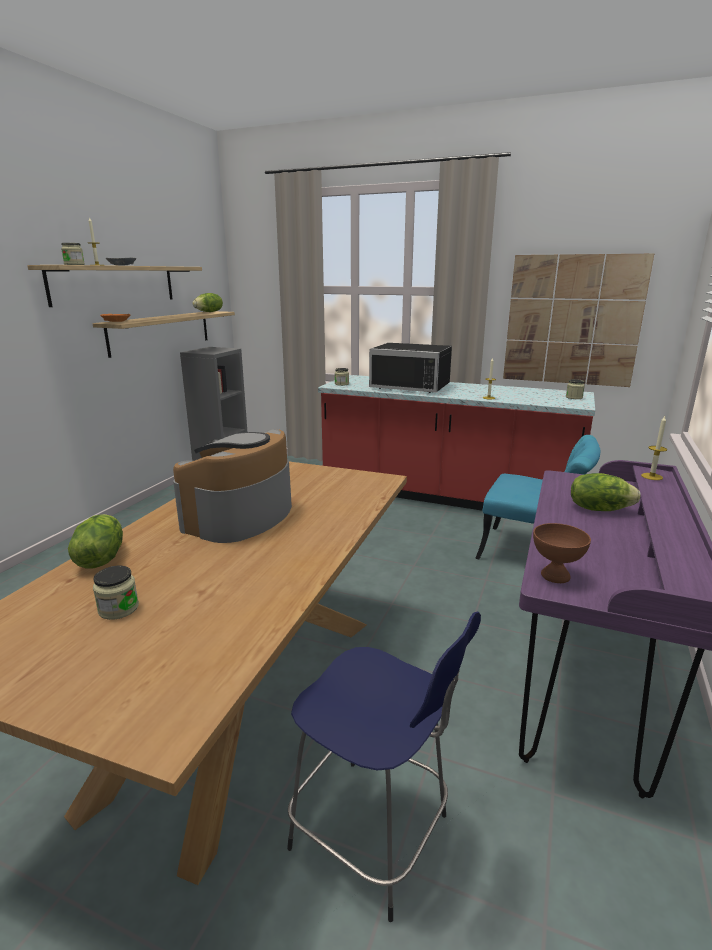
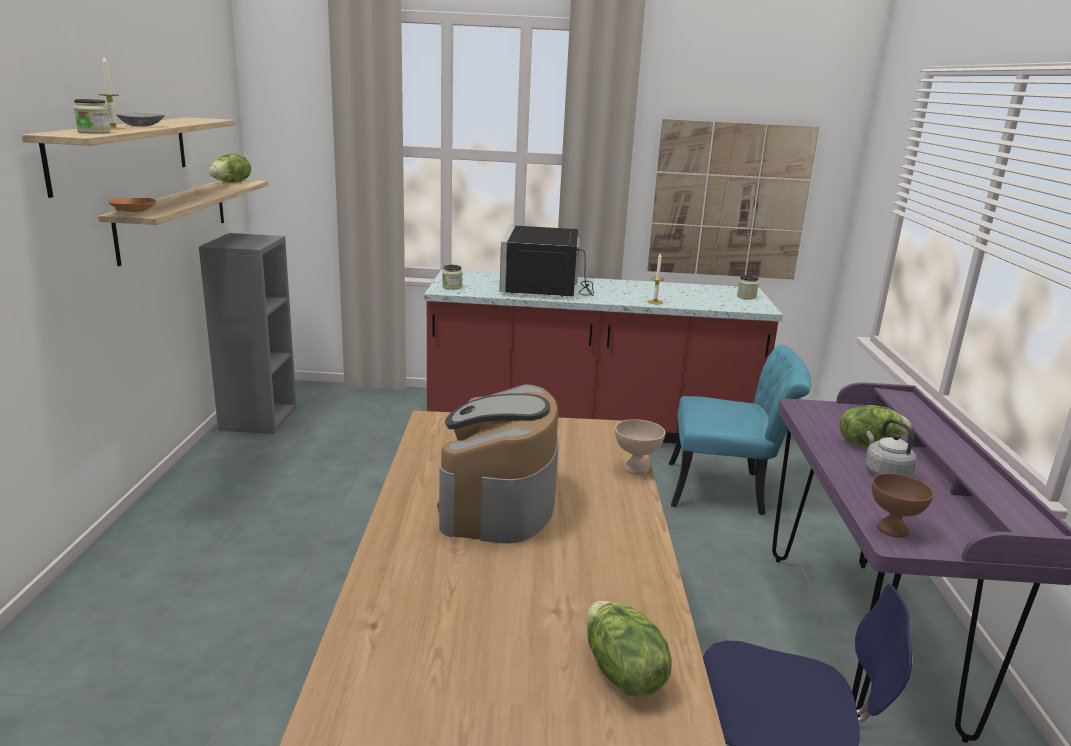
camera: 20 degrees left, 0 degrees up
(100, 558) = (382, 589): lettuce -> lettuce (621, 673)
(118, 609) = (481, 651): jar -> none
(369, 506) = (636, 468): none -> beige bowl
(412, 386) = (547, 287): black microwave -> black microwave turned 90 degrees clockwise
(592, 532) = (884, 472): none -> grey kettle
(651, 476) = (902, 401): candle -> none

